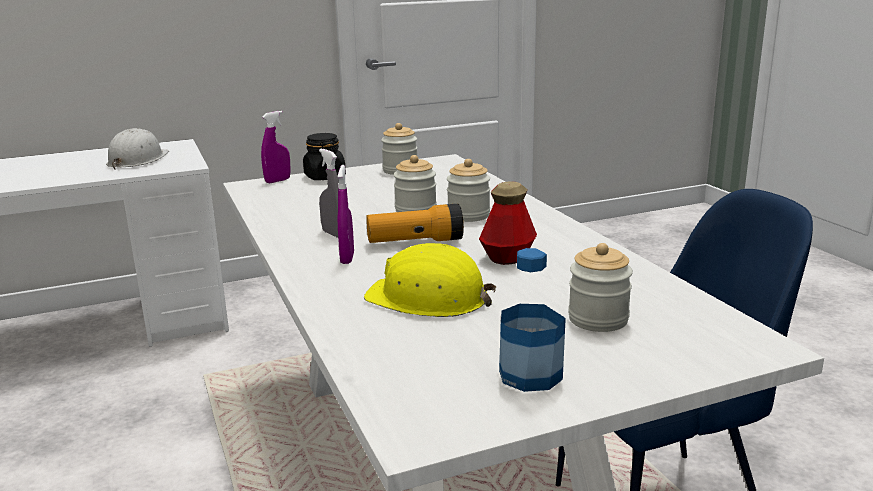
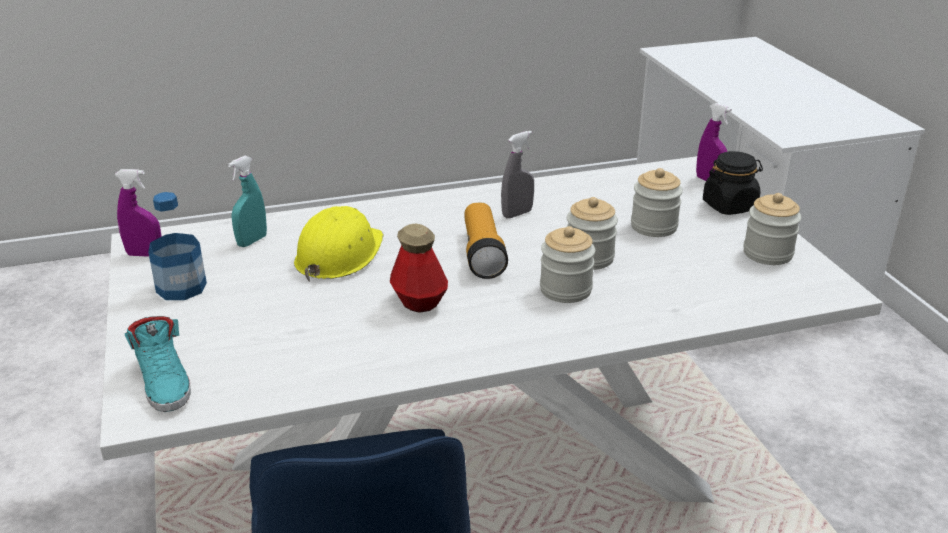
camera: 95 degrees right, 10 degrees up
(137, 160) = (805, 112): white hard hat -> none
(347, 258) = (448, 220): purple spray bottle -> purple spray bottle (145, 254)
(403, 350) = (252, 241): none -> turquoise spray bottle
(598, 319) = (251, 332): jar -> jar (654, 226)
(708, 346) = (164, 381): none -> turquoise shoe

